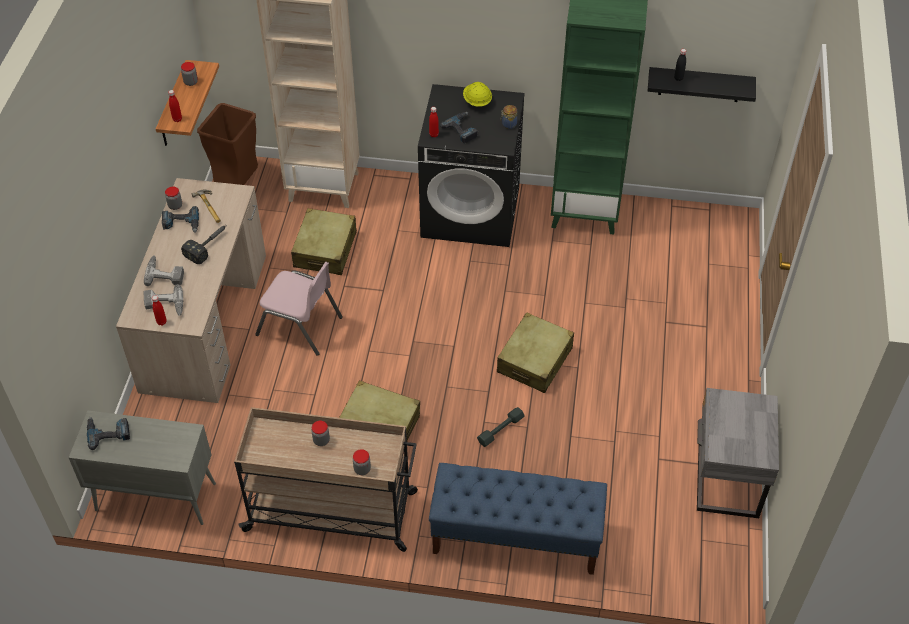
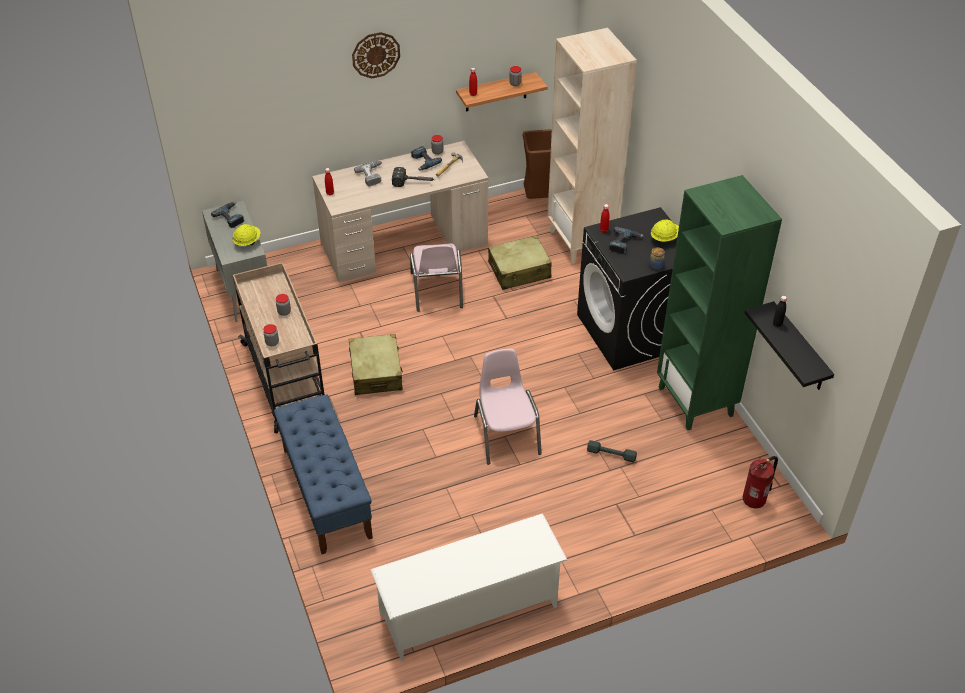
camera: 60 degrees right, 5 degrees down
(108, 143) = (376, 55): none -> wall clock
(165, 306) = (345, 188): power drill -> none
(167, 433) = (247, 242): none -> yellow hard hat
(500, 430) = (422, 442): grey dumbbell -> grey dumbbell (611, 454)
(535, 360) = (506, 434): beige suitcase -> pink chair
(715, 232) = (755, 500): none -> fire extinguisher
(724, 482) = (469, 610): grey nightstand -> white shoe rack

